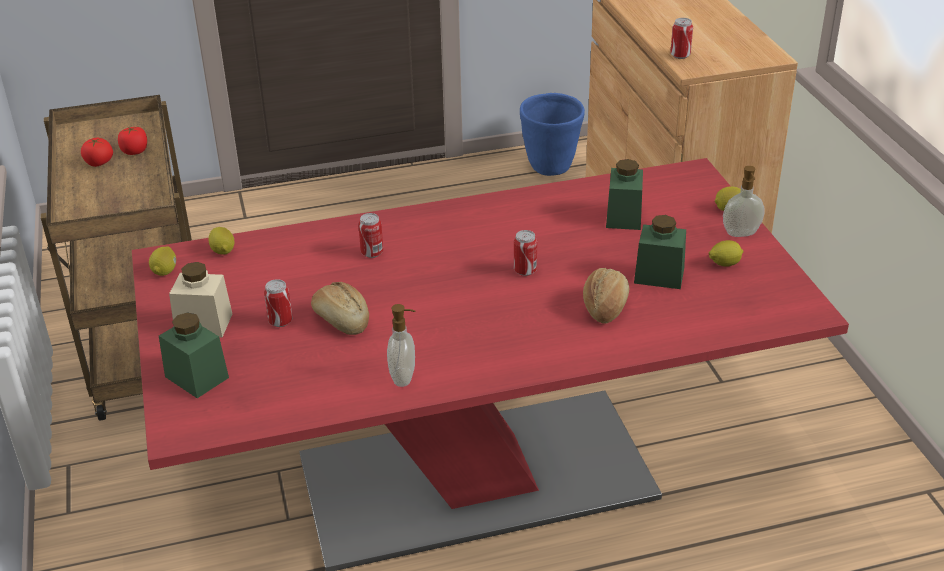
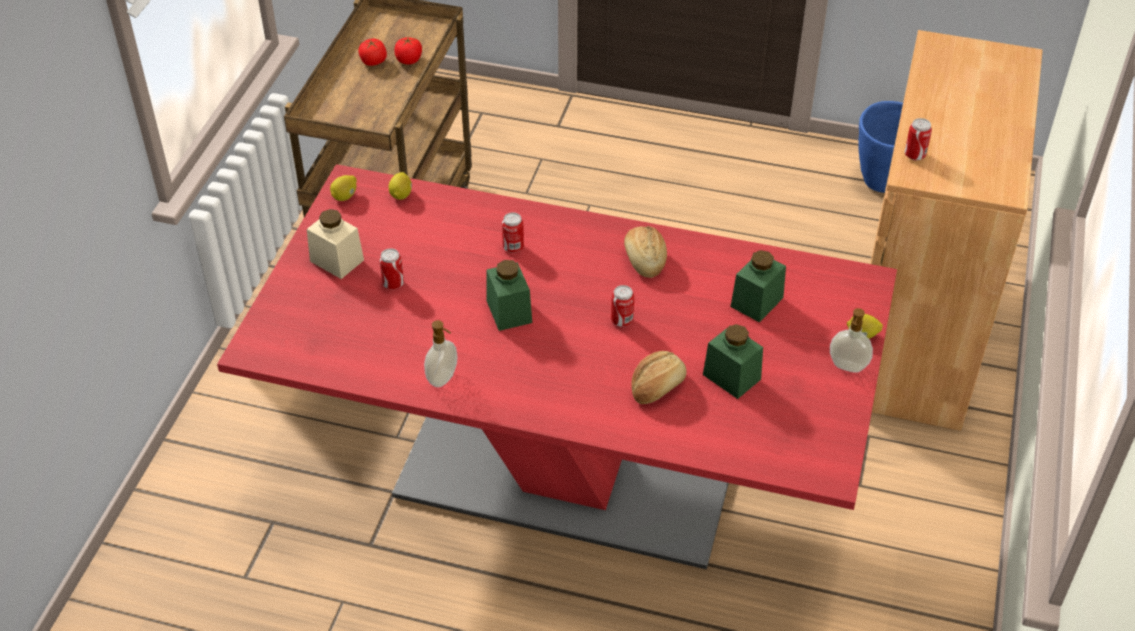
camera: 30 degrees right, 10 degrees up
(197, 377) = (298, 307): green jar -> green jar (509, 311)
(341, 320) = (439, 303): bread -> bread (645, 259)
(724, 264) = (801, 391): lemon -> none

